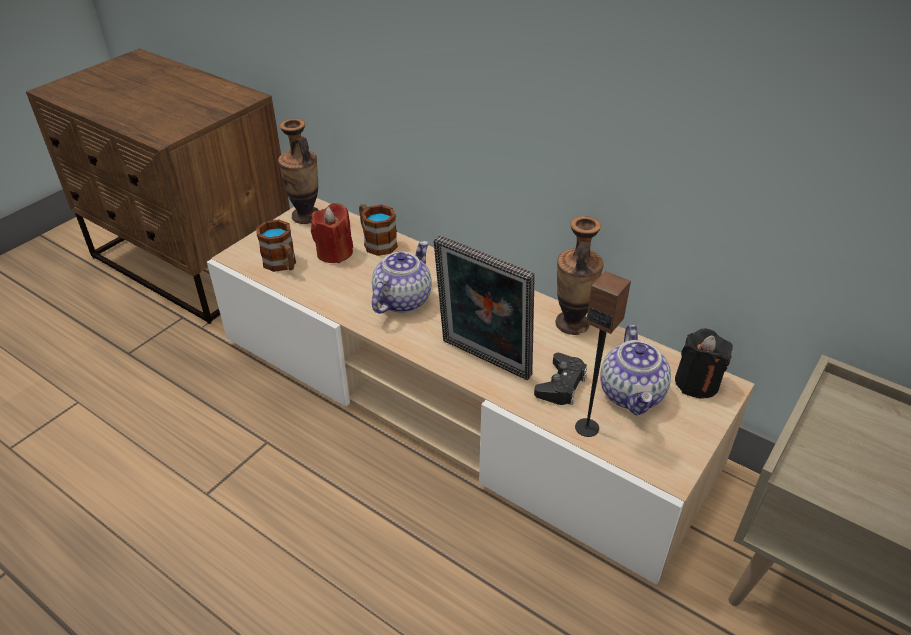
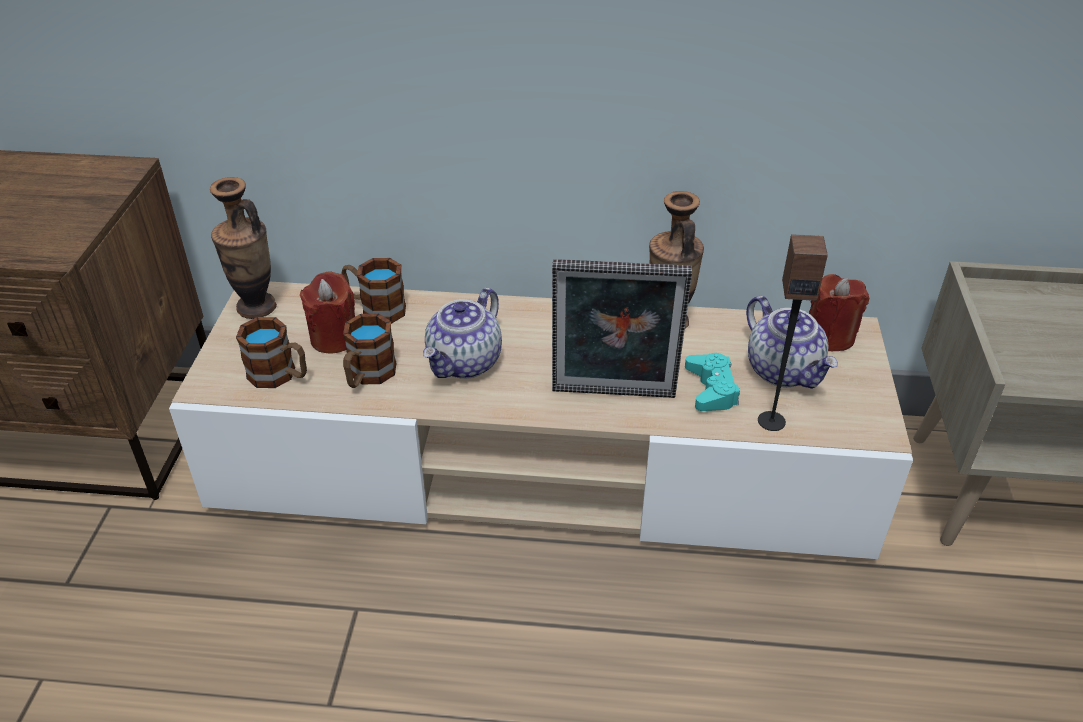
camera: 30 degrees left, 0 degrees up
(334, 285) = (368, 376): none -> mug
(402, 299) = (465, 363): teapot -> teapot turned 150 degrees counterclockwise
(561, 385) = (711, 389): black game controller -> turquoise game controller
(697, 383) = (830, 336): black candle -> red candle

